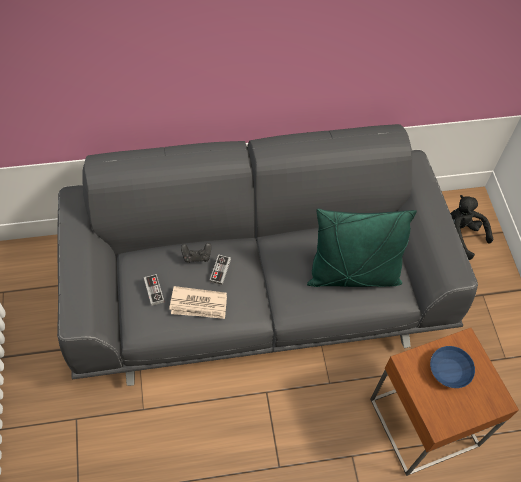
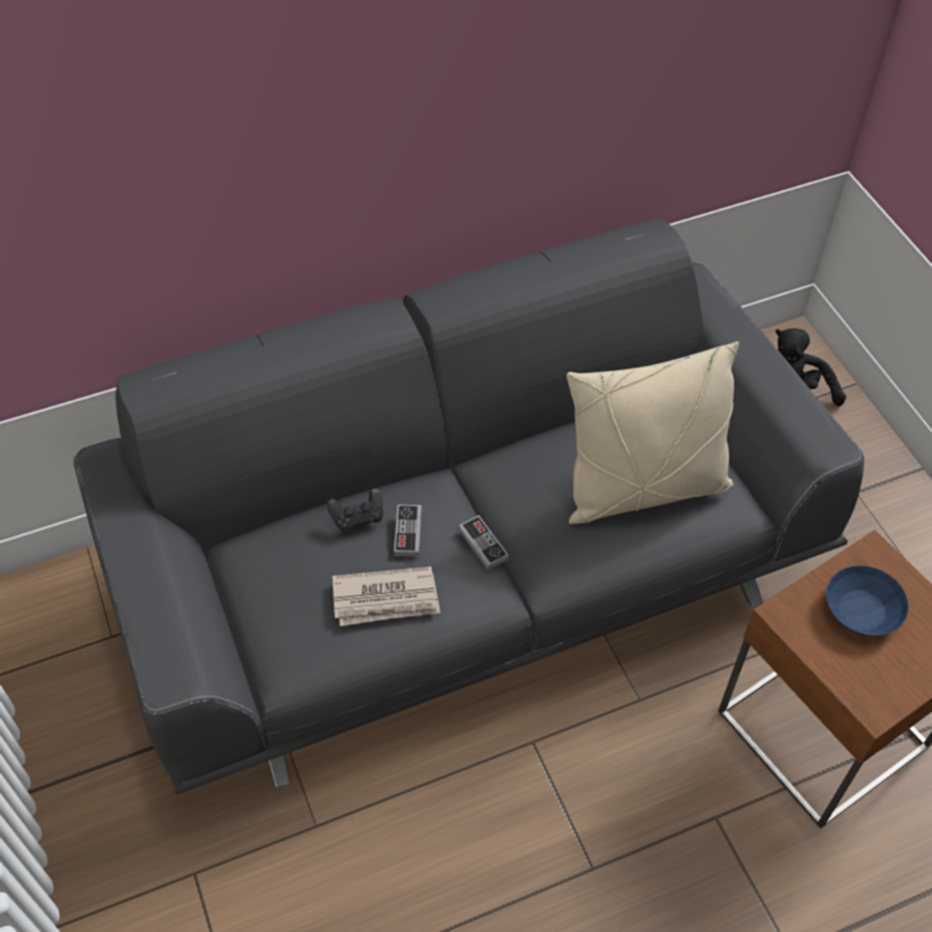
camera: 10 degrees left, 5 degrees down
(154, 290) = (297, 593): game controller -> game controller (483, 544)
(353, 275) = (644, 489): green pillow -> beige pillow

